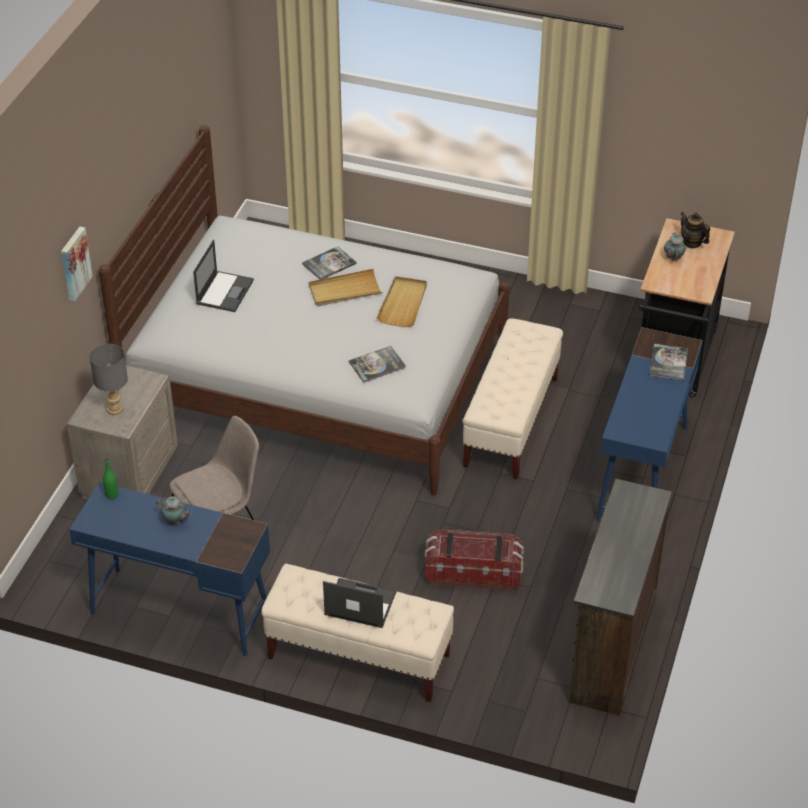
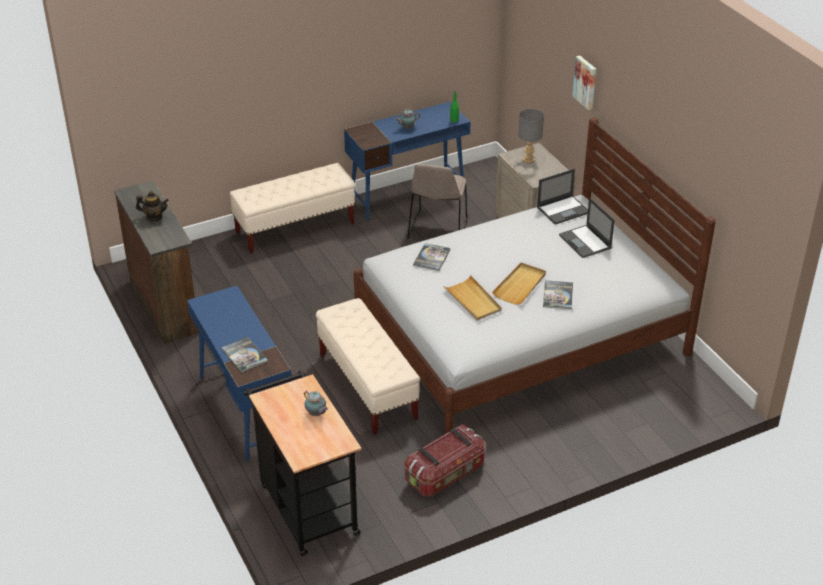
camera: 135 degrees right, 5 degrees down
(359, 603) = (292, 185): laptop -> laptop (563, 210)
(473, 572) = (284, 294): storage box -> storage box (446, 474)
(692, 242) = (316, 437): teapot -> teapot (154, 217)

